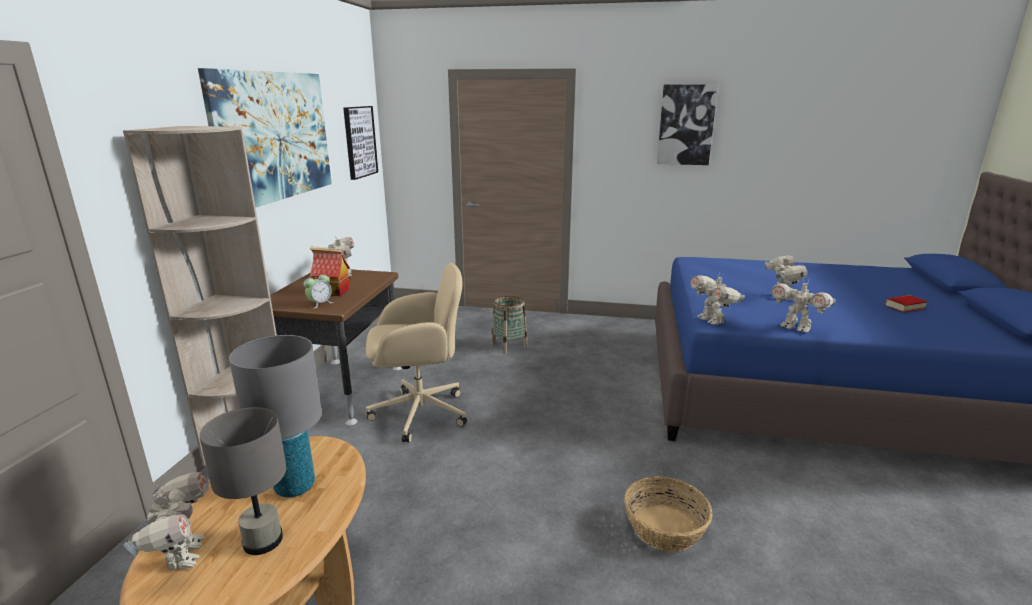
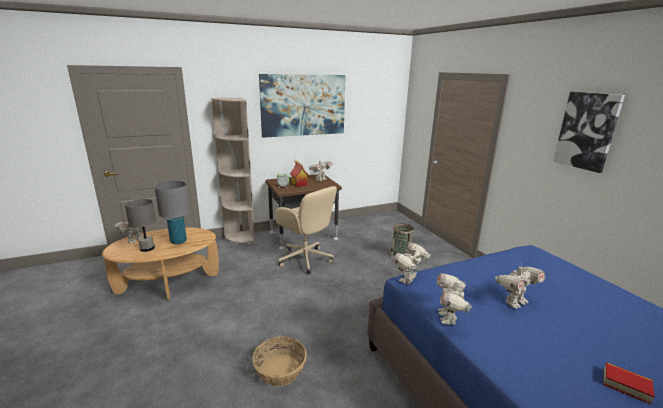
camera: 55 degrees right, 0 degrees up
(359, 142) = (380, 112): picture -> none

